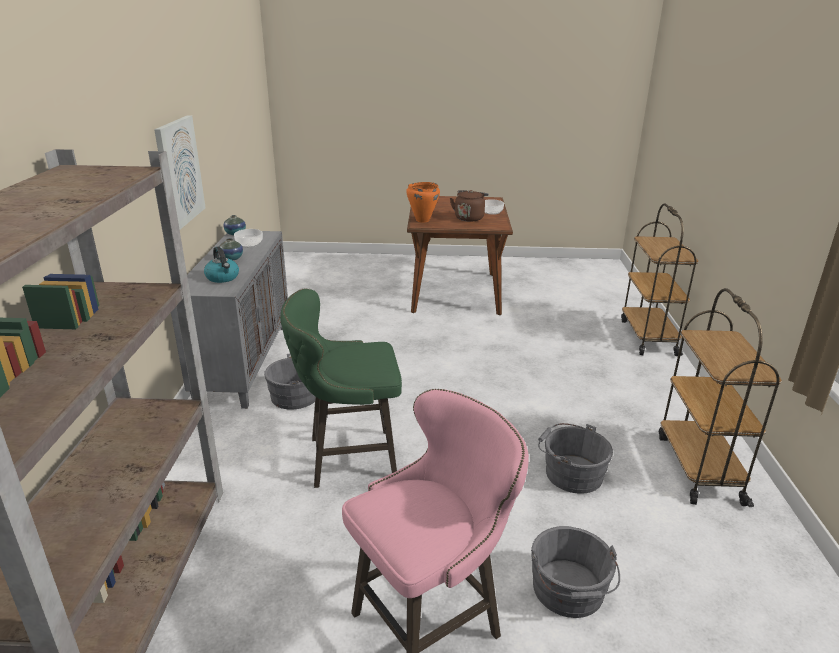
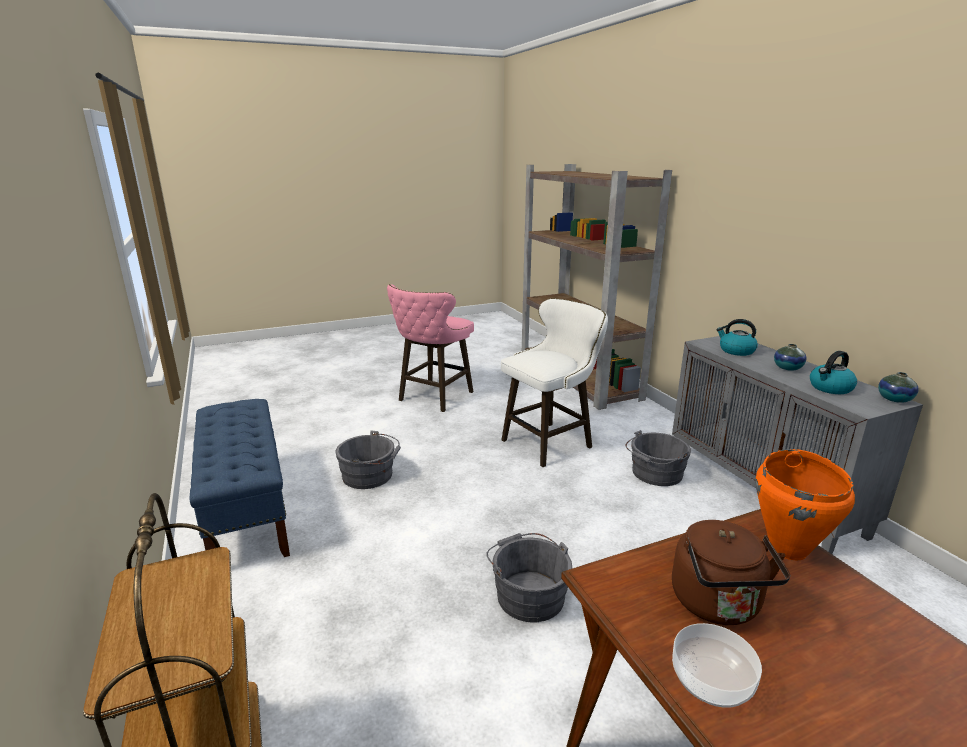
camera: 155 degrees right, 5 degrees down
(179, 172) = (835, 258): picture -> none
(249, 244) = (830, 388): bowl -> kettle
(347, 458) = (550, 442): green stool -> white stool
(569, 592) = (365, 419): grey bucket -> grey bucket (528, 594)
(699, 468) = (246, 510): brown cart -> blue bench

